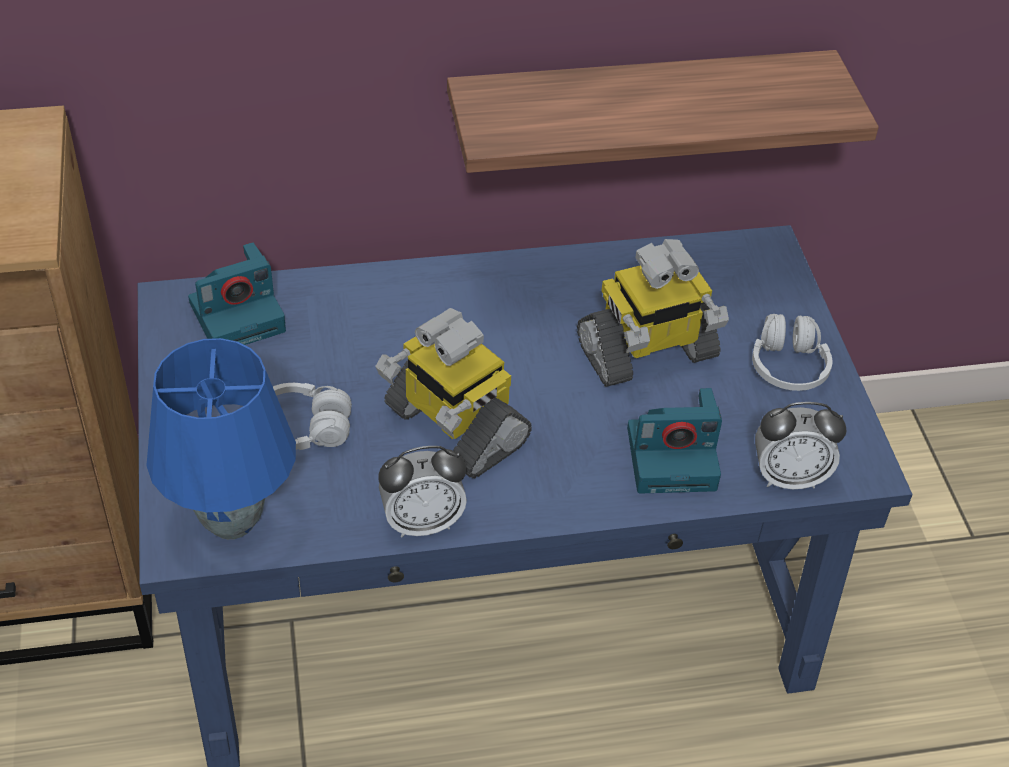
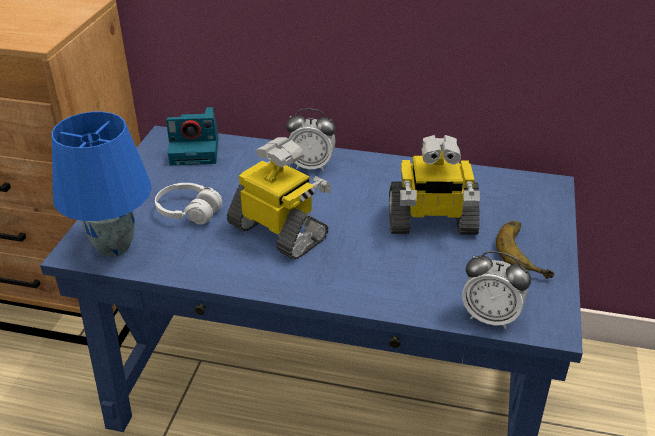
camera: 25 degrees right, 10 degrees down
(422, 522) = (224, 277): alarm clock -> alarm clock (311, 166)
(453, 426) = (279, 232): toy robot -> toy robot turned 150 degrees clockwise
(639, 109) = (467, 66): shelf -> none
(673, 457) = (413, 284): camera -> none
(788, 366) = (527, 252): white headphones -> banana

